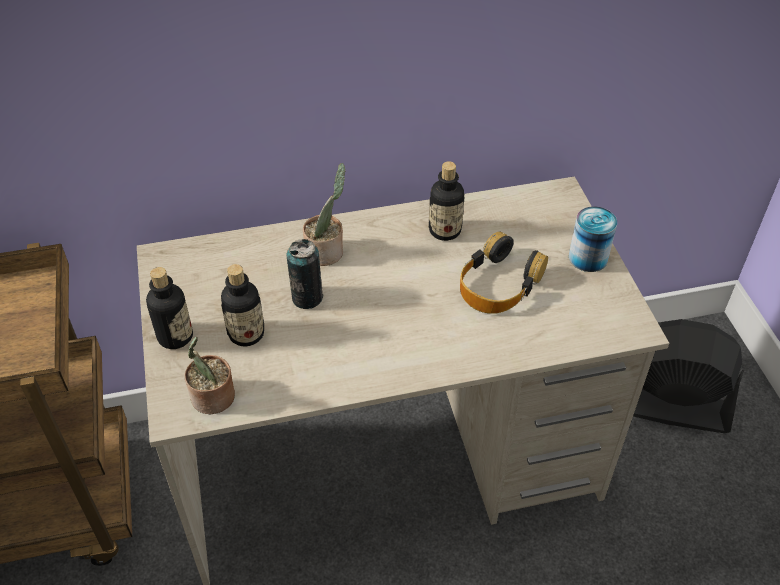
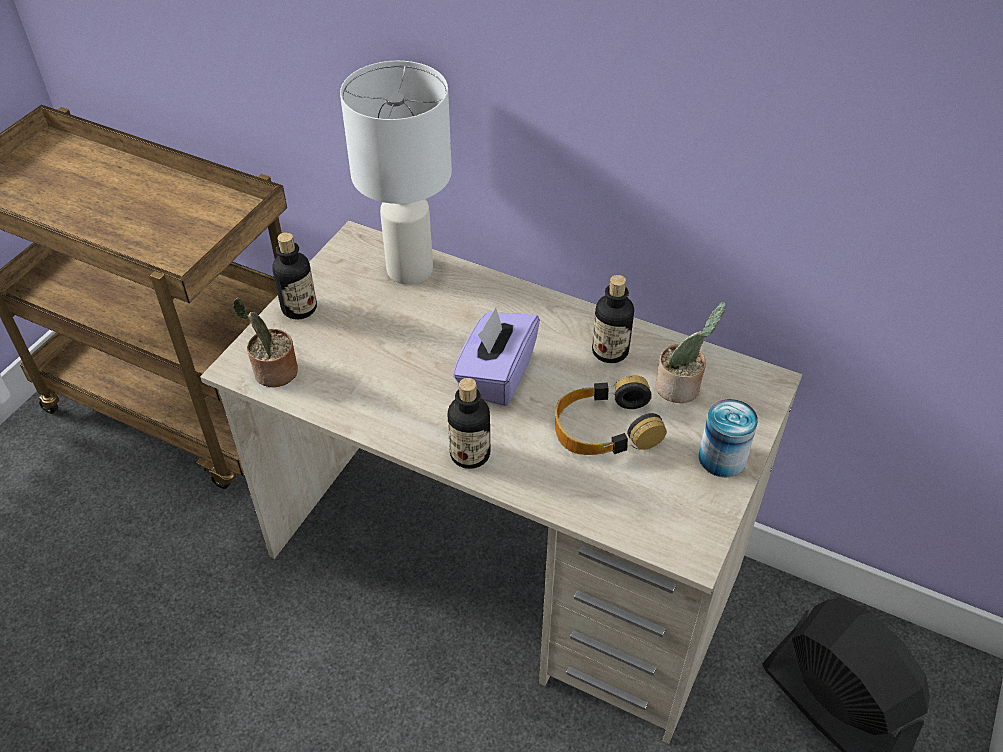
camera: 40 degrees right, 0 degrees up
(234, 254) = (411, 268): none -> white table lamp
(246, 334) = (351, 338): bottle -> bottle (470, 454)
(307, 297) = (428, 338): can -> none
(327, 252) = (486, 310): potted plant -> potted plant (681, 388)
(387, 294) = (496, 375): none -> purple tissue box

